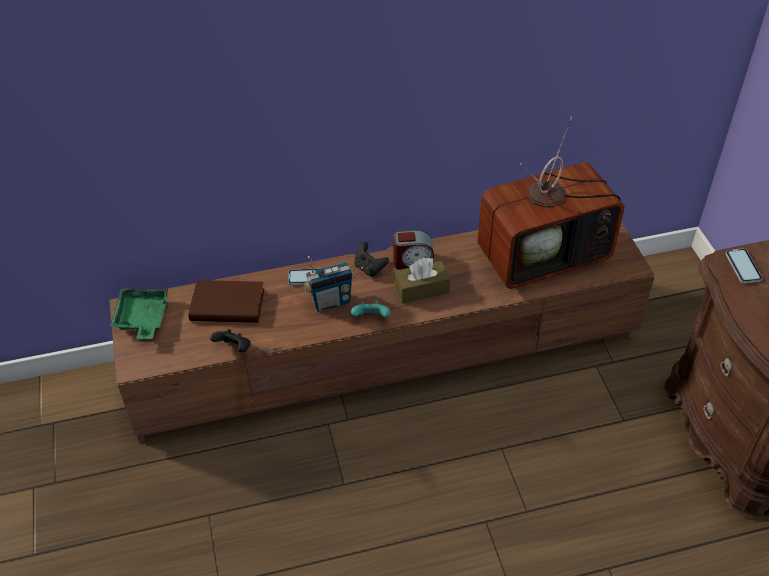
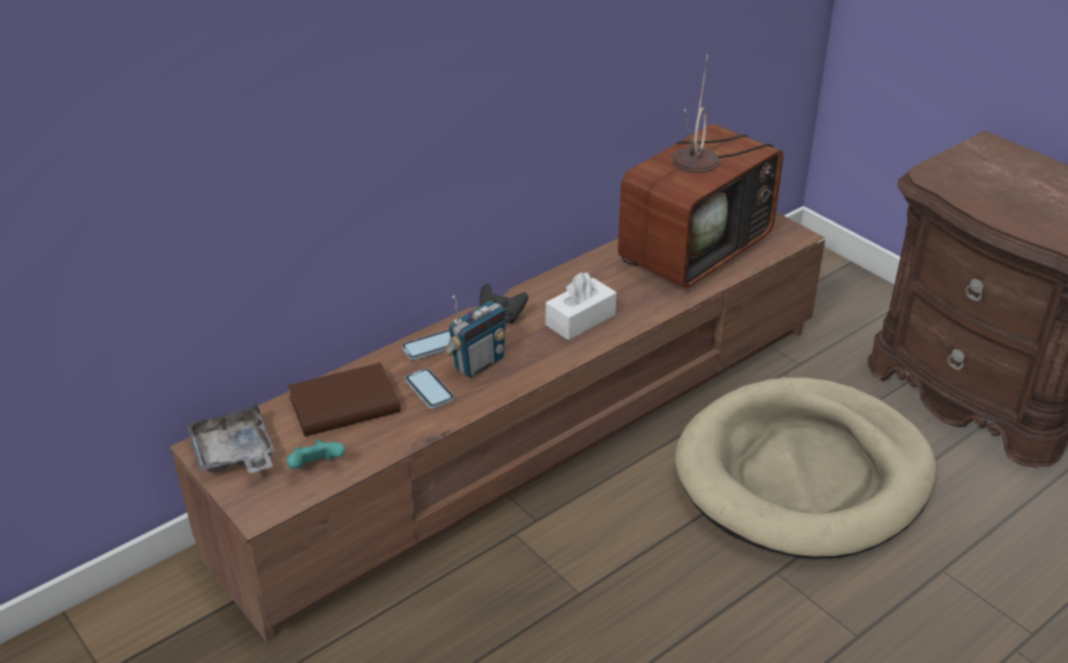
camera: 25 degrees left, 10 degrees down
(142, 319) = (234, 454): green tray -> grey tray
(234, 348) = (388, 449): black game controller -> none
(371, 318) = (541, 366): turquoise game controller -> turquoise game controller (316, 468)
(413, 261) = (549, 295): alarm clock -> none
(422, 289) = (580, 320): brown tissue box -> white tissue box
(556, 453) = (803, 474): none -> beige dog bed
(743, 267) = (948, 175): phone -> phone (429, 390)

